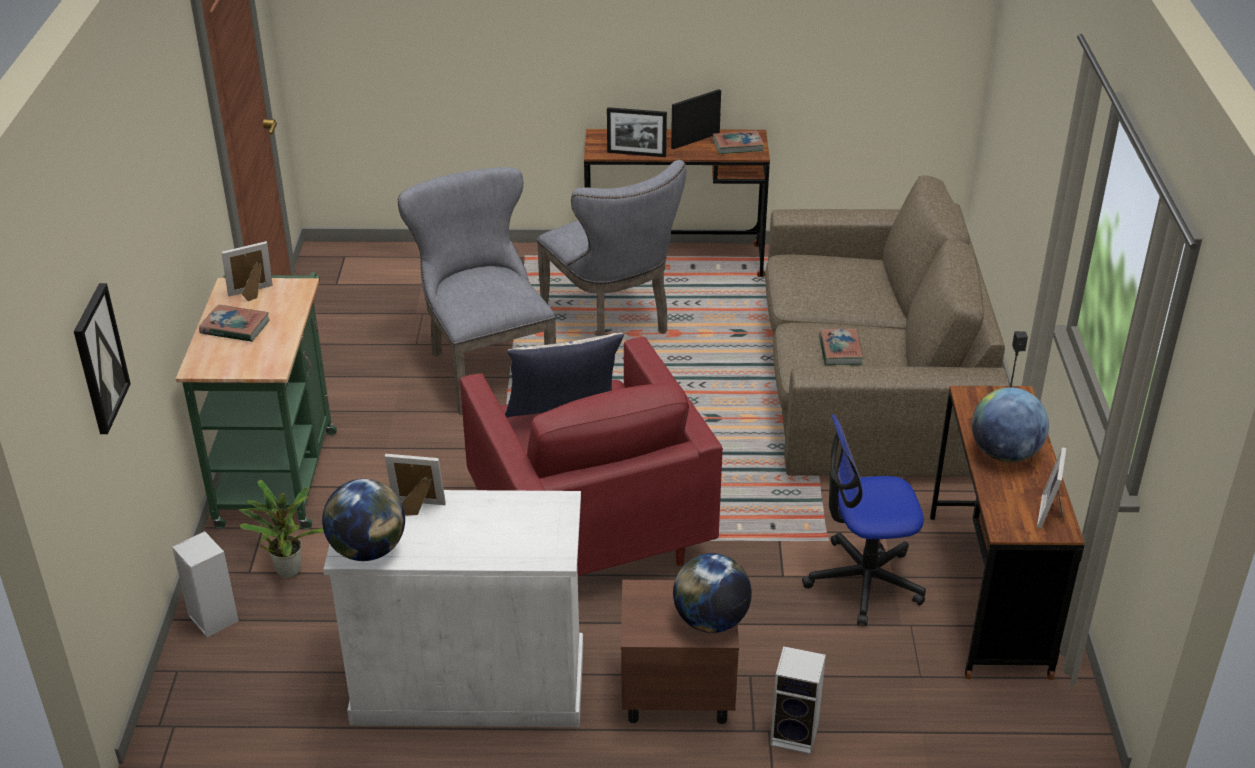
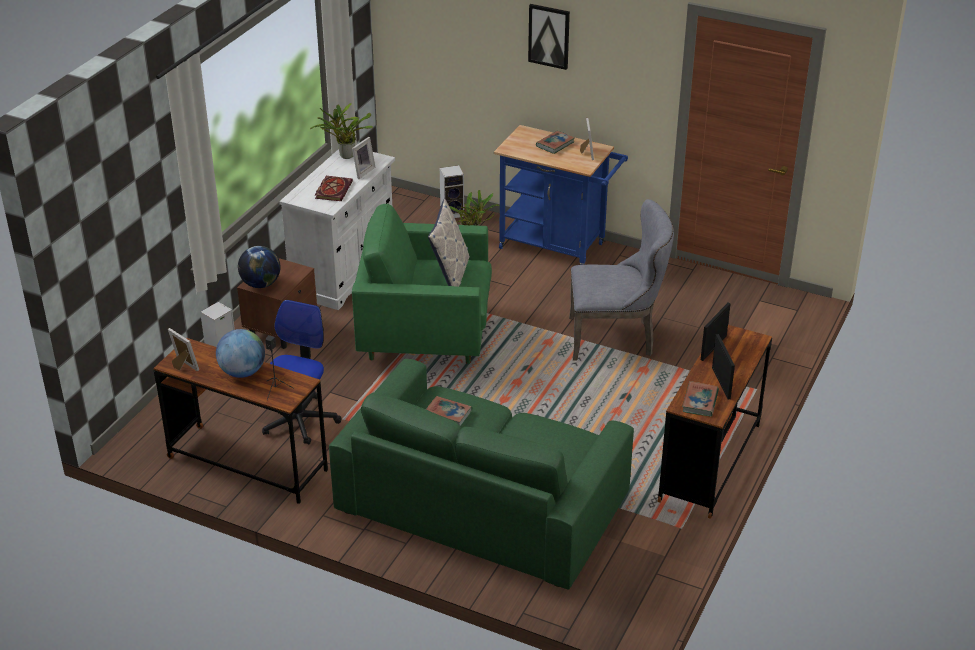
camera: 115 degrees right, 0 degrees up
(99, 358) = (448, 43): picture -> picture (549, 36)
(278, 471) = (558, 247): green cart -> blue cart
(368, 550) = (345, 155): globe -> potted plant
(498, 520) = (333, 189): none -> book
(587, 529) = (426, 335): red armchair -> green armchair
(612, 322) = (638, 405): grey chair -> none
(867, 382) = (483, 501): brown sofa -> green sofa

